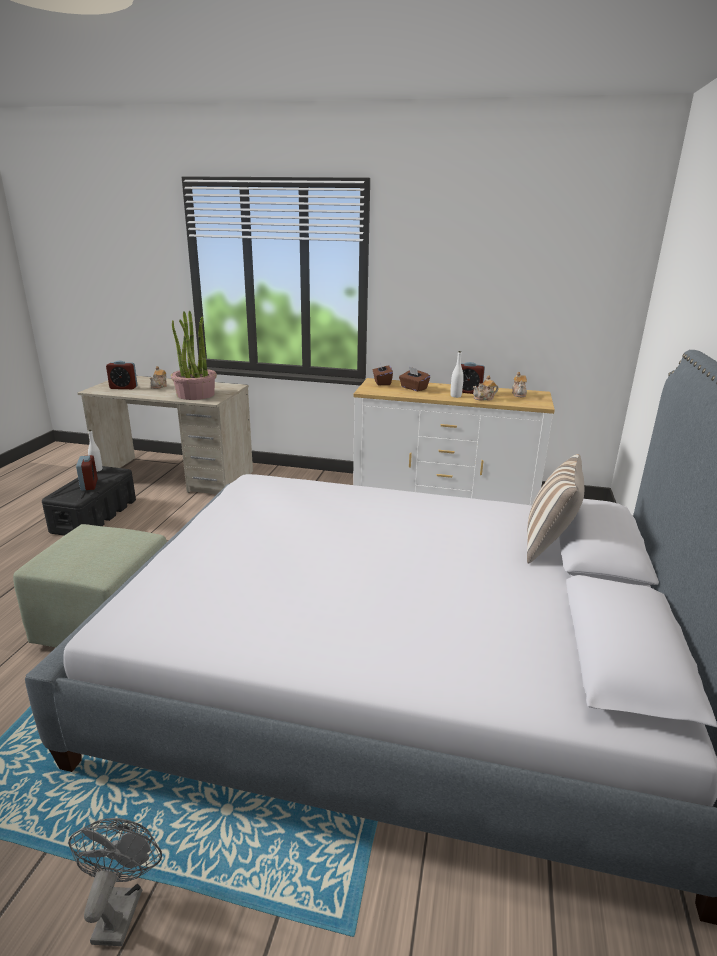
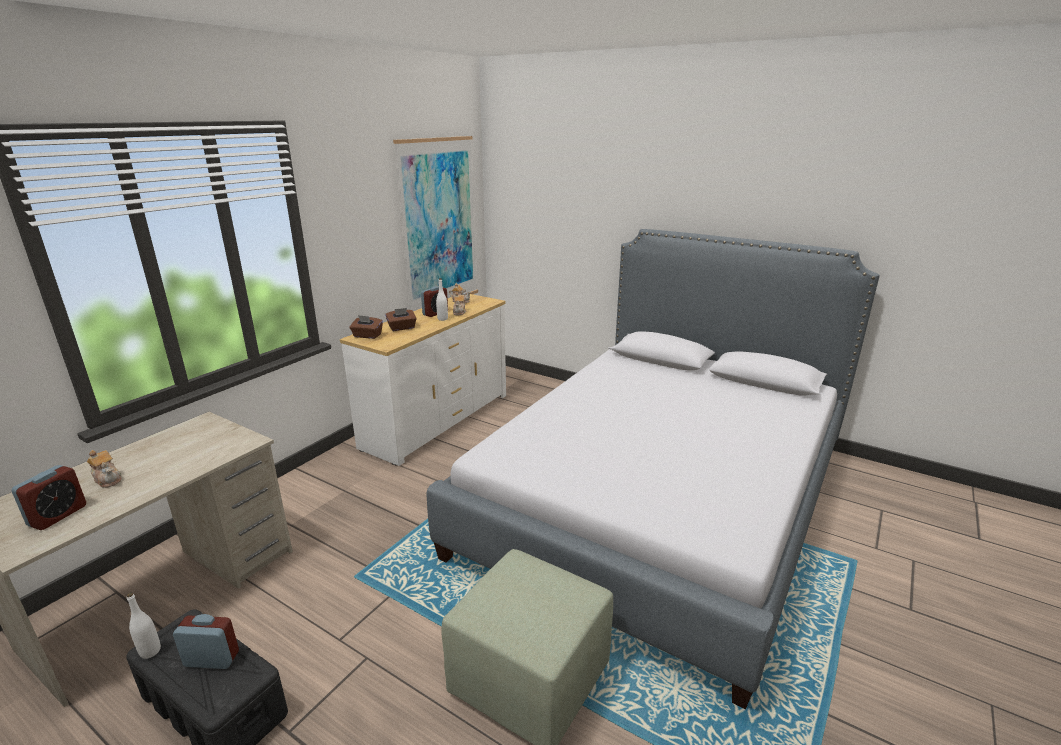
camera: 70 degrees left, 0 degrees up
(120, 907) = (861, 663): grey fan -> none
(195, 394) = (203, 451): potted plant -> none
(548, 545) = (654, 368): pillow -> none
(550, 307) = (439, 225): none -> picture

